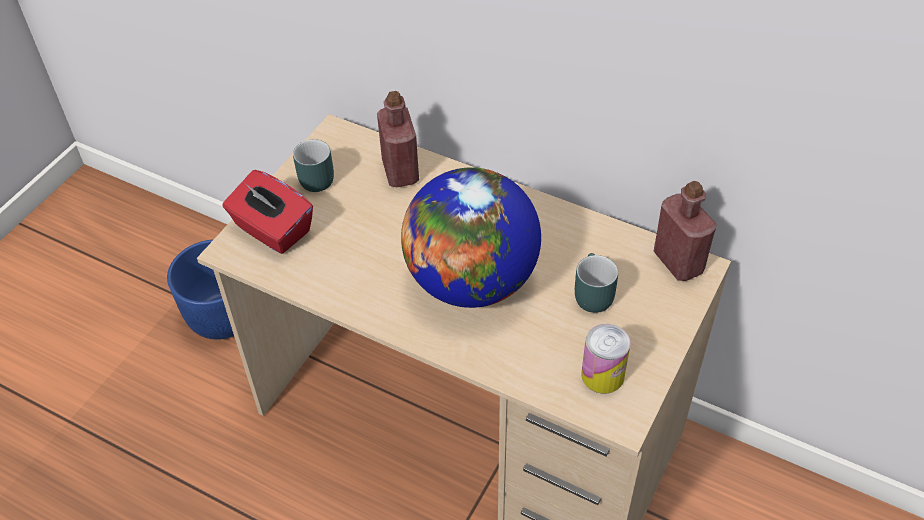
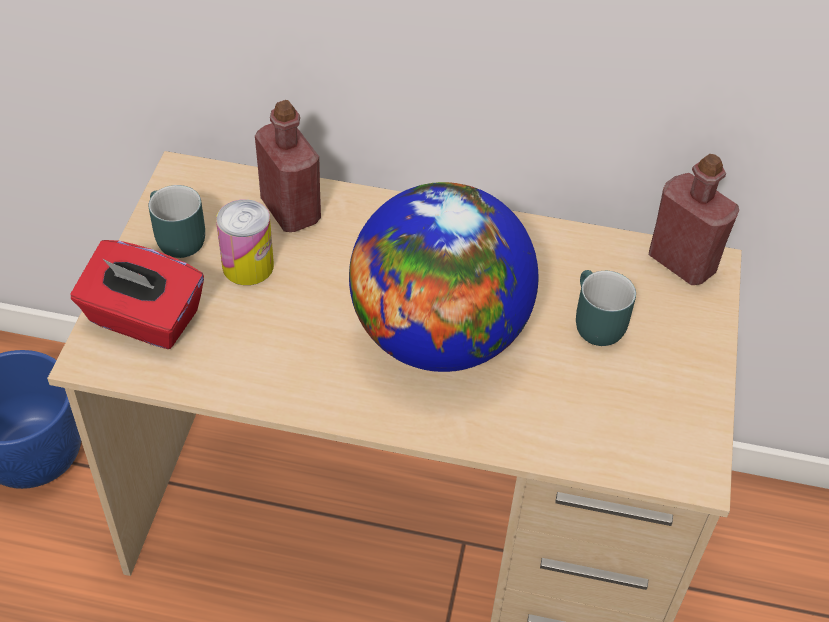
camera: 20 degrees left, 0 degrees up
(602, 375) = (648, 423): can -> can (248, 266)

